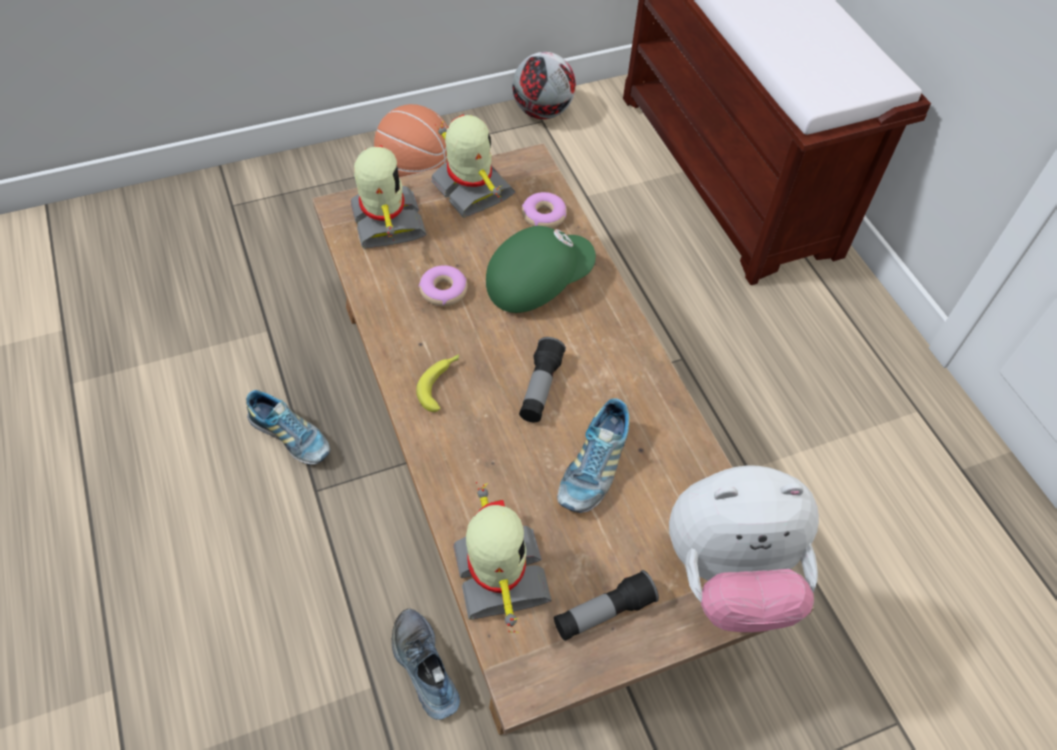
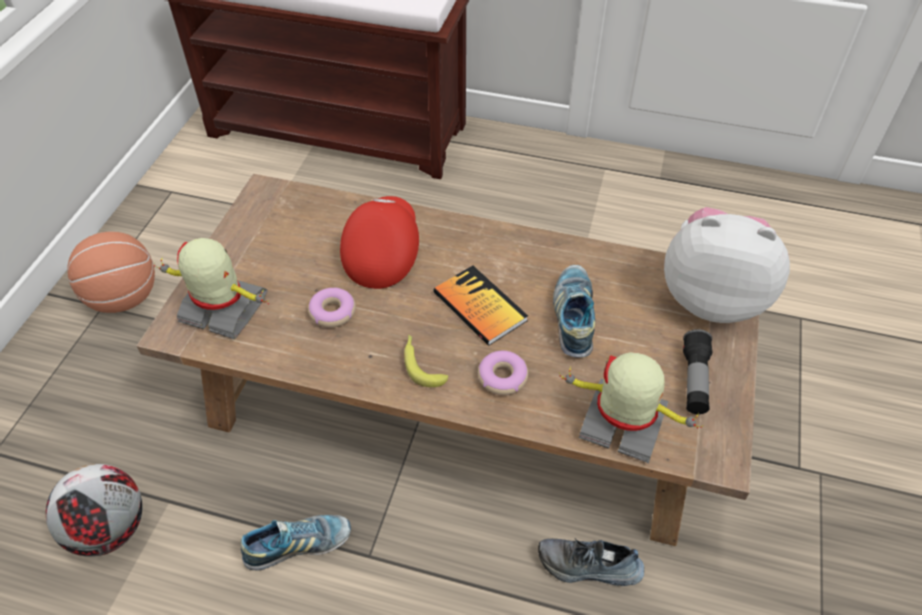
camera: 50 degrees left, 5 degrees down
(471, 190) = (251, 240): toy robot -> none
(537, 281) = (381, 253): green cap -> red cap
(540, 388) = (480, 307): flashlight -> book
(541, 111) = (161, 186): football -> football (109, 529)
(543, 215) = (324, 213): donut -> donut (502, 377)
(593, 468) = (574, 317): shoe -> shoe turned 150 degrees counterclockwise
(730, 576) = (711, 296): plush toy -> plush toy turned 105 degrees counterclockwise

